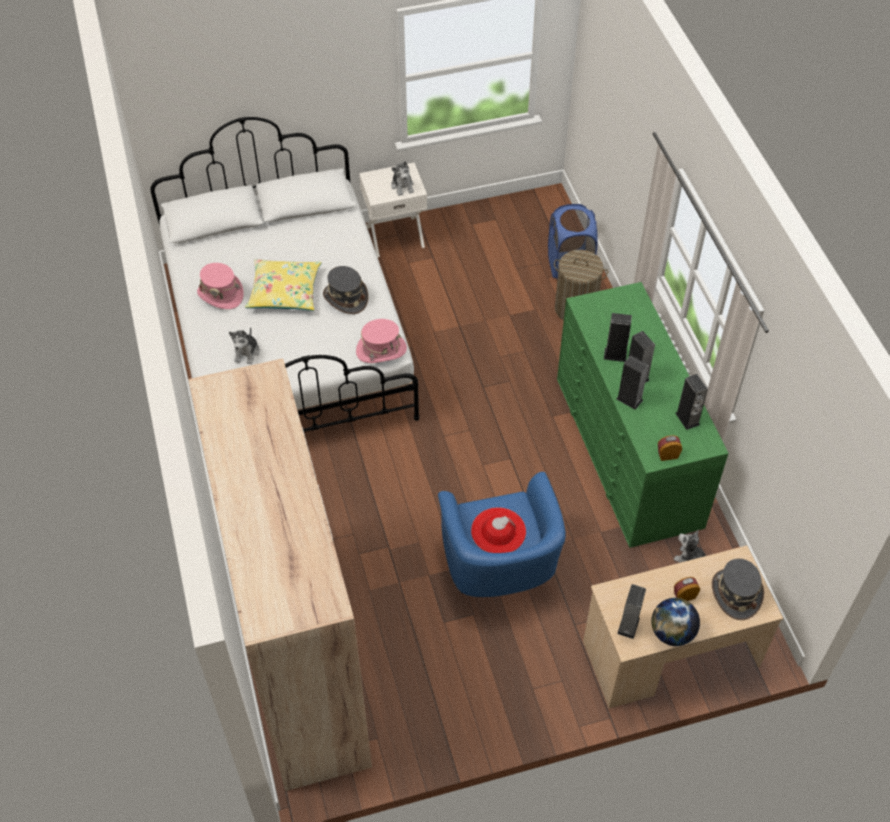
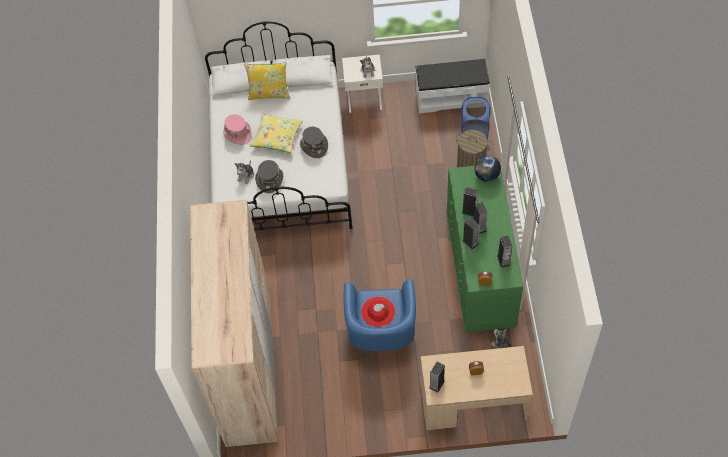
camera: 15 degrees right, 5 degrees up
(259, 232) = (269, 93): none -> yellow pillow
(381, 350) = (328, 185): pink hat -> none
(522, 220) = (451, 97): none -> white bench
(672, 633) = (462, 393): globe -> globe (486, 176)
(735, 594) = (507, 375): grey hat -> grey hat (269, 180)

